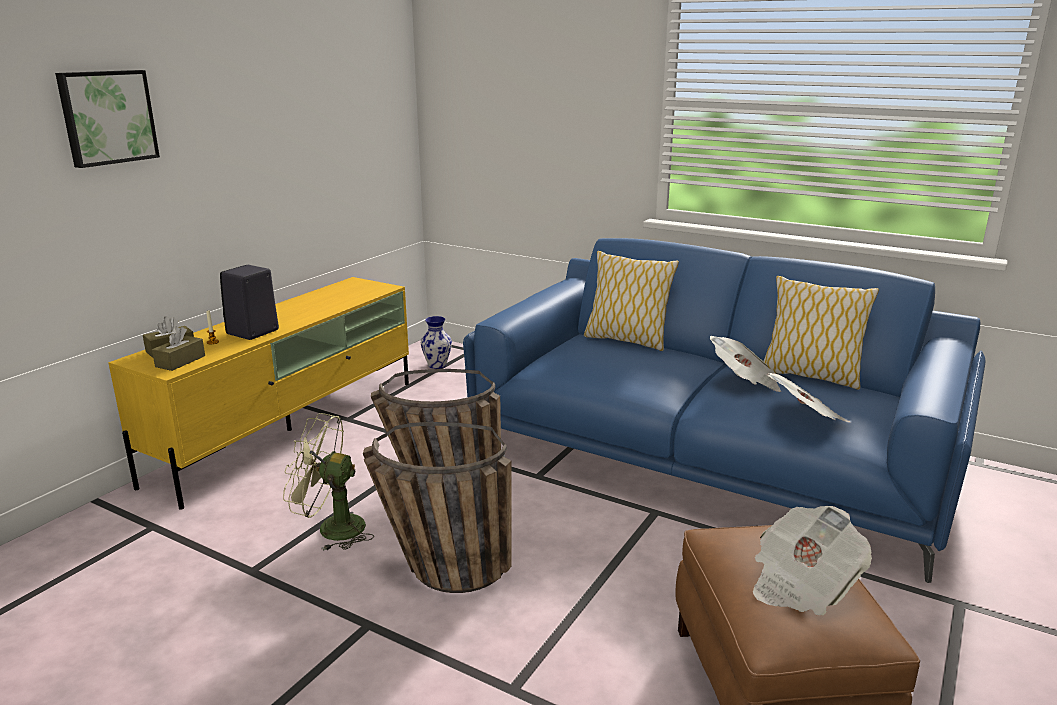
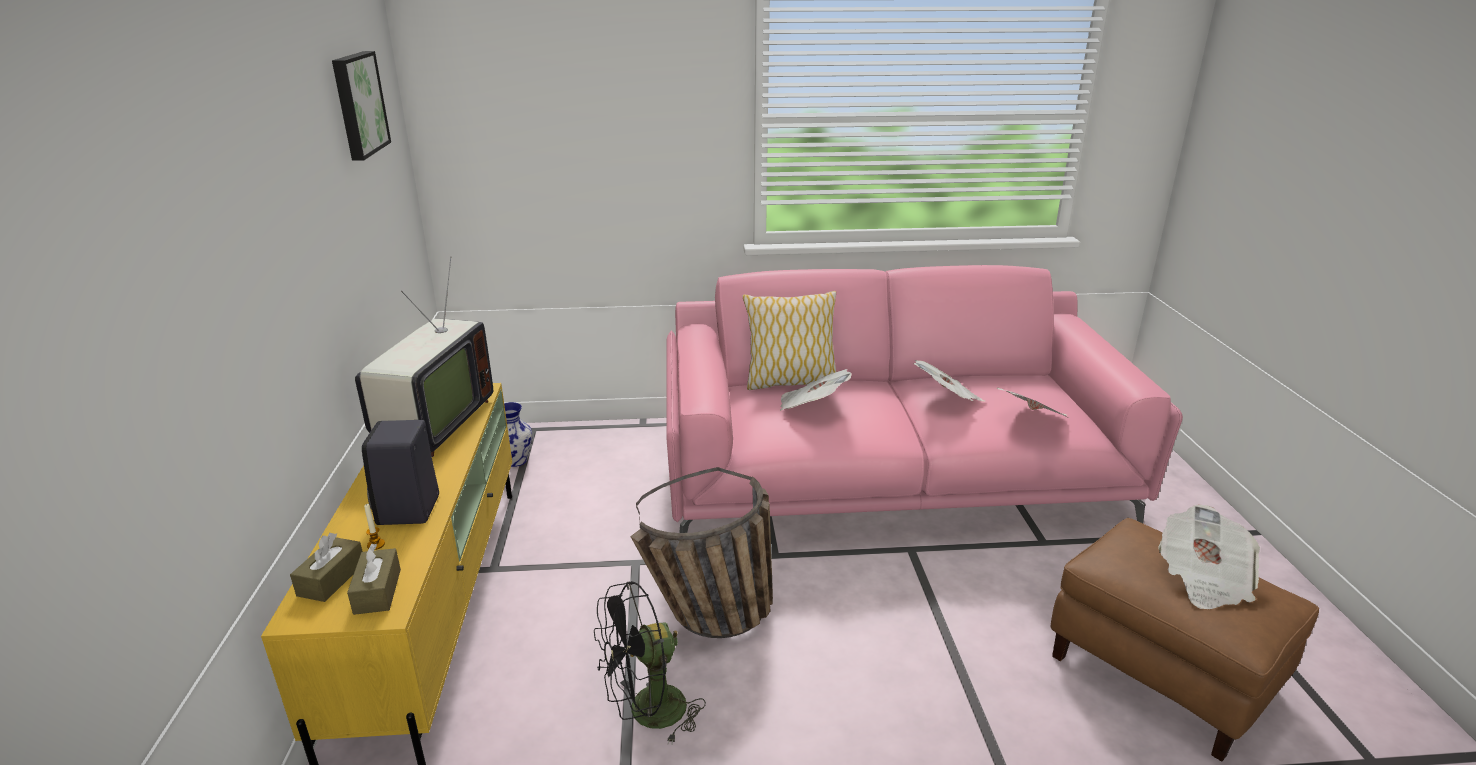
camera: 35 degrees left, 5 degrees up
(107, 117) = (181, 262): picture -> picture (357, 104)
(330, 298) = (432, 425): none -> television
(331, 529) = (647, 714): green fan -> black fan
(437, 572) = (811, 707): basket -> none
(613, 357) = (811, 407): none -> newspaper
(708, 460) = (891, 478): blue sofa -> pink sofa
(810, 376) = (976, 376): pillow -> none

